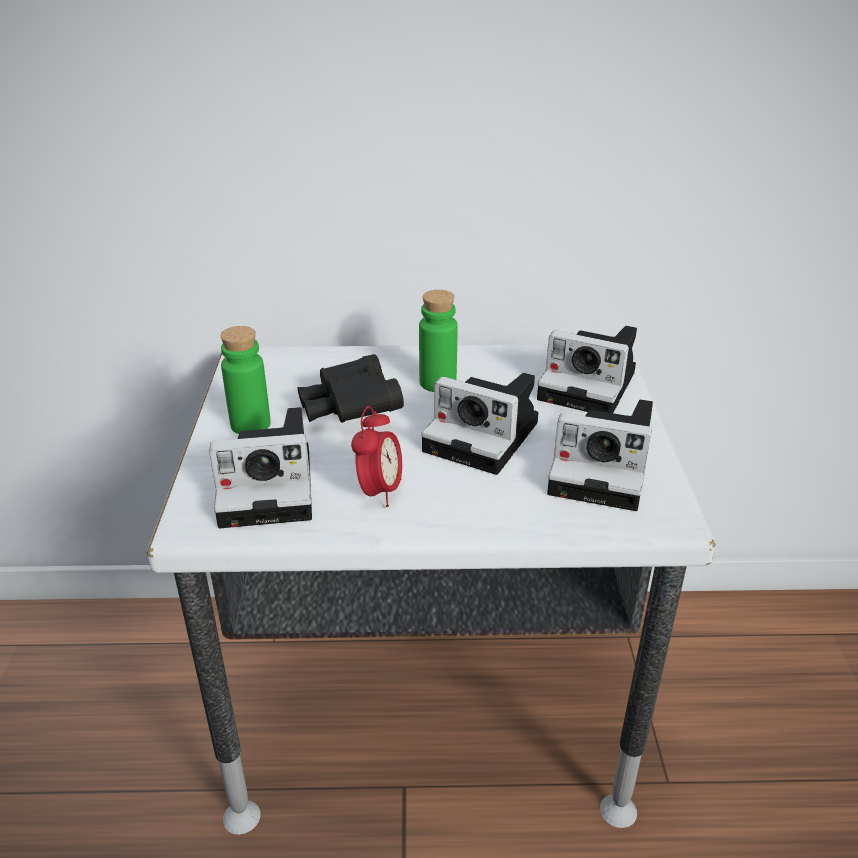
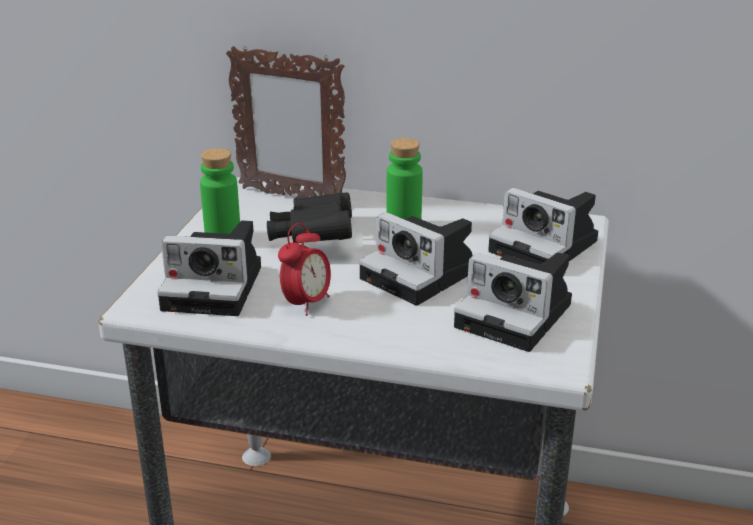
camera: 15 degrees right, 5 degrees down
(302, 364) = (290, 197): none -> picture frame

